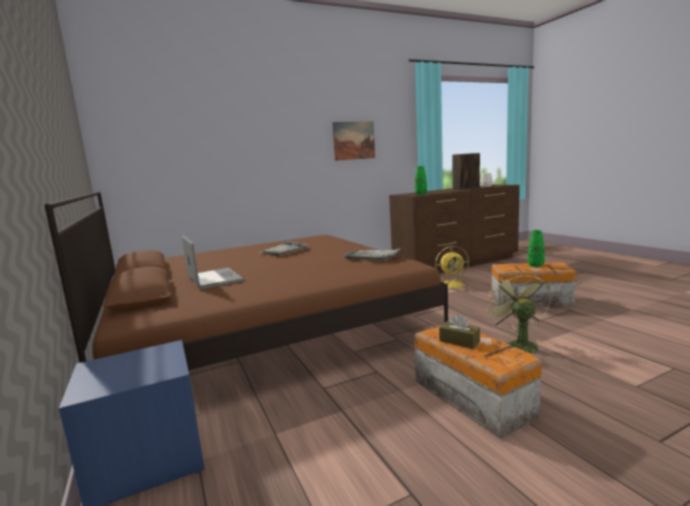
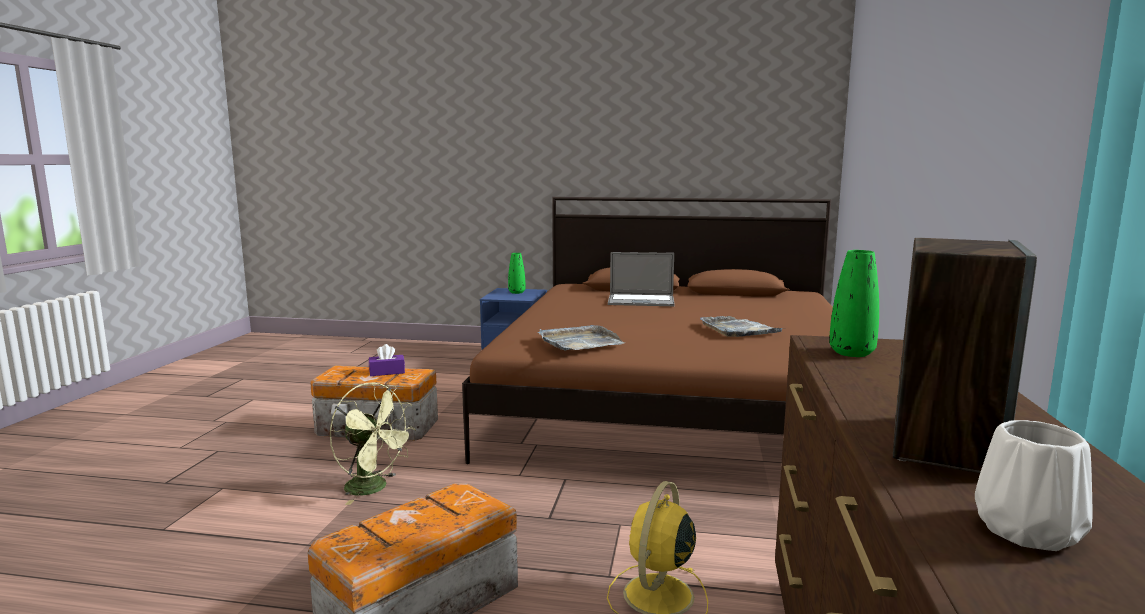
camera: 125 degrees right, 0 degrees up
(354, 140) = (997, 138): picture -> none
(459, 341) = (387, 372): brown tissue box -> purple tissue box
(535, 265) = (411, 532): green vase -> green vase (516, 292)

